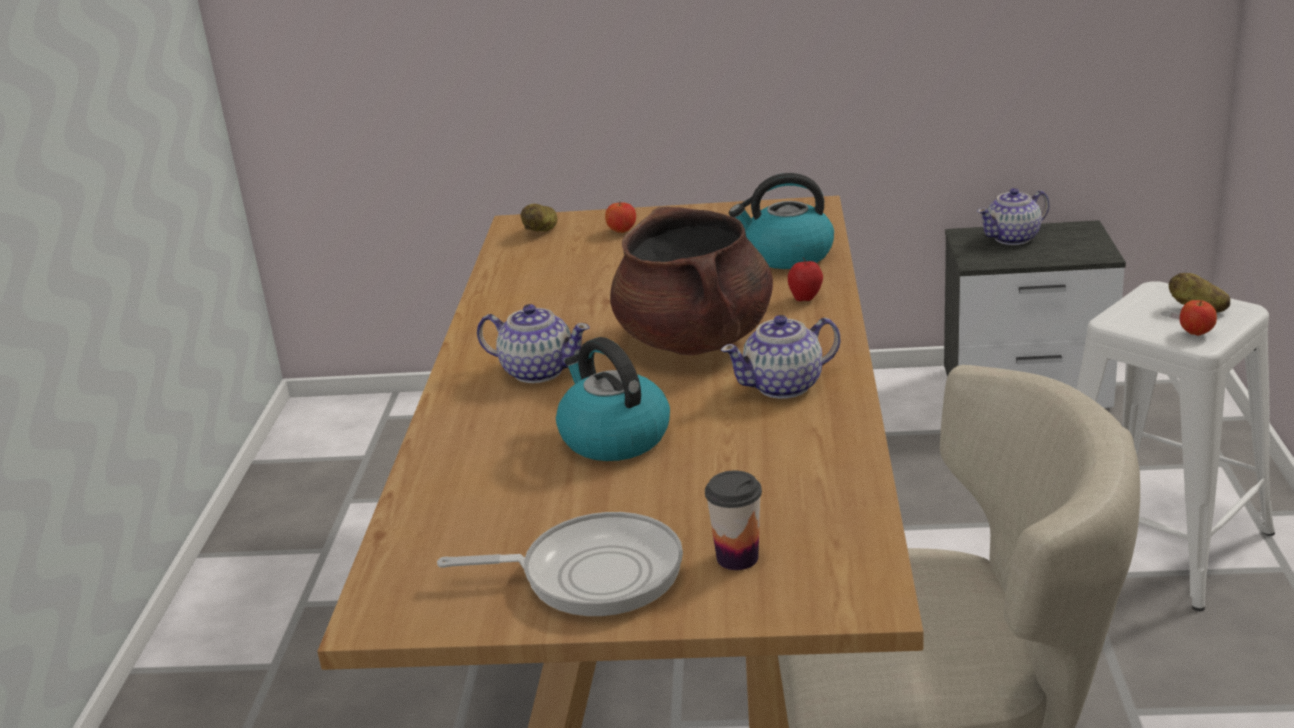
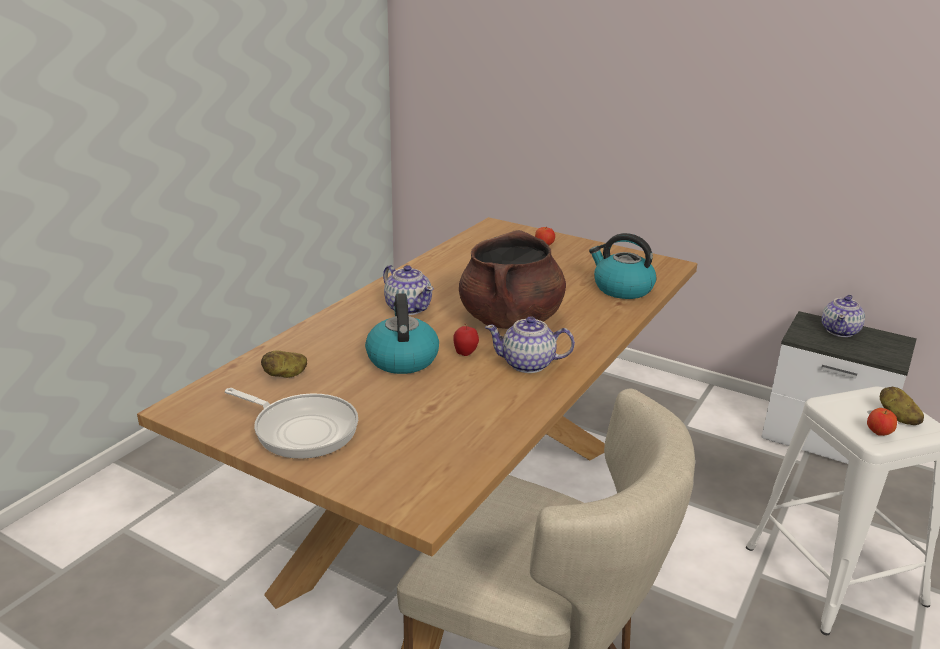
camera: 25 degrees right, 0 degrees up
(542, 230) = (502, 232): potato -> potato (286, 375)
(737, 558) = (383, 453): cup -> none
(806, 299) = (602, 318): apple -> apple (465, 354)
(1013, 238) = (840, 331): teapot -> teapot turned 60 degrees counterclockwise

